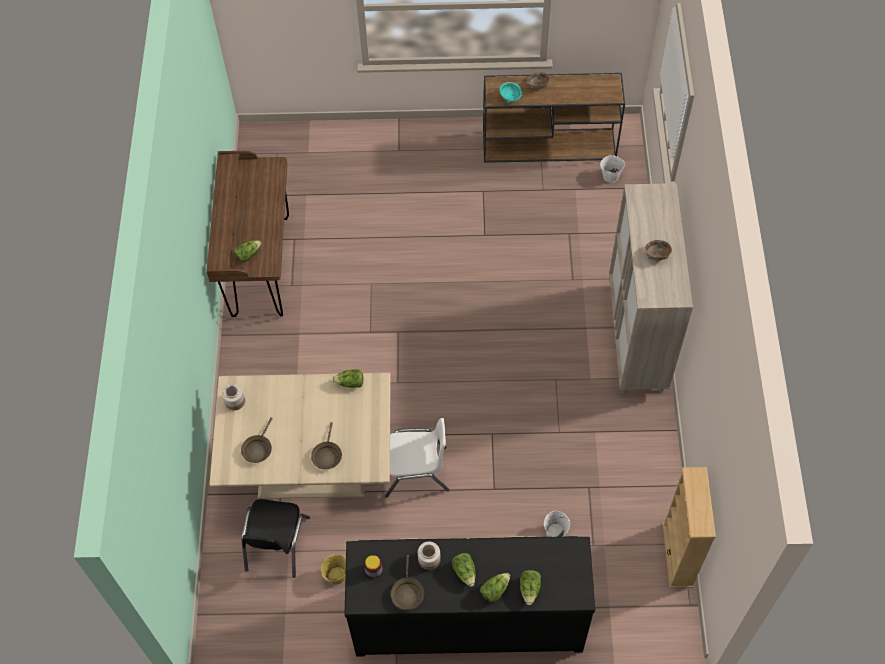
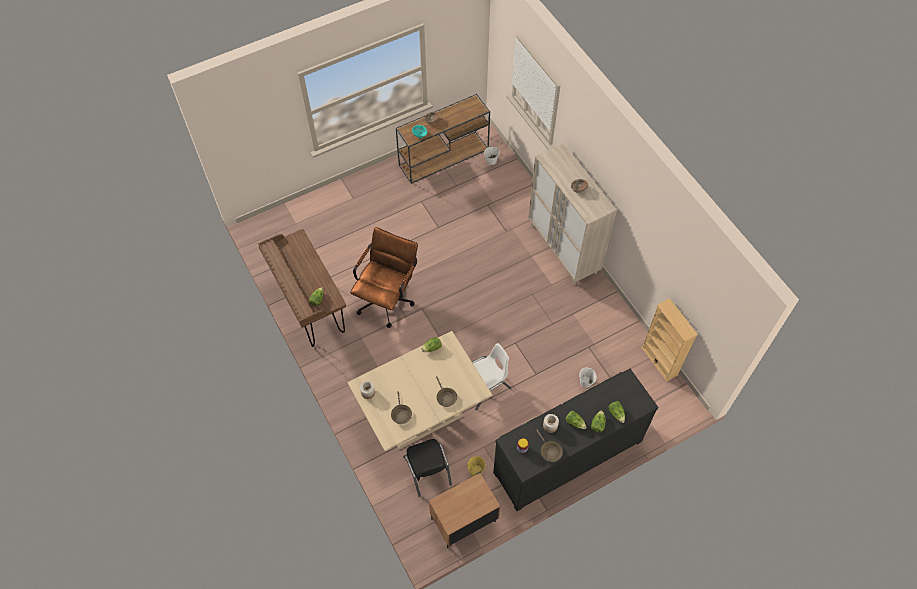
camera: 30 degrees left, 0 degrees up
(281, 632) = (463, 520): none -> brown nightstand
(363, 297) = (387, 298): none -> brown office chair

